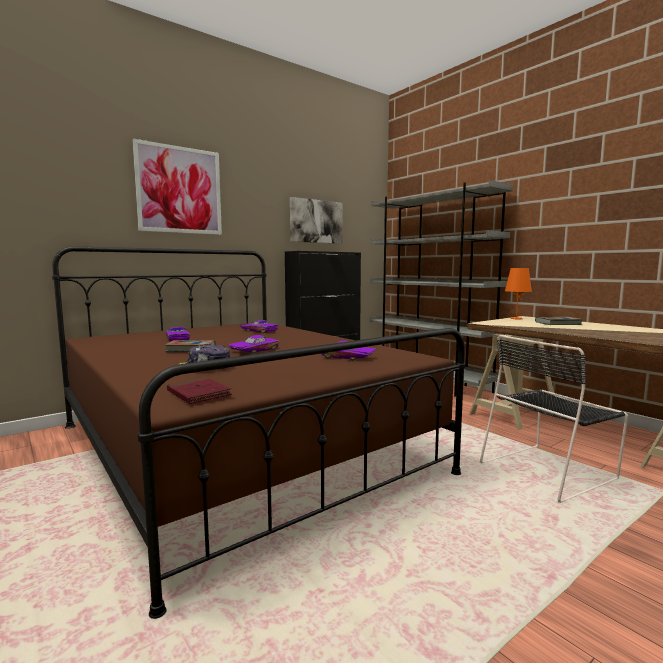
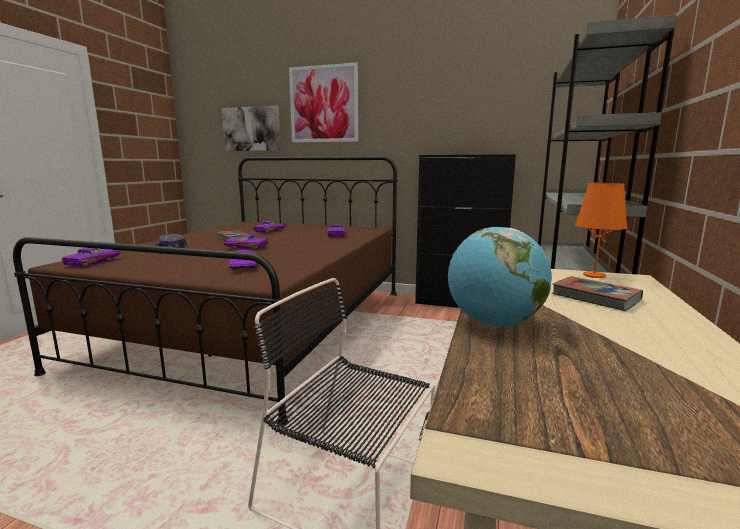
camera: 55 degrees right, 5 degrees up
(198, 394) = (94, 262): red book -> purple toy car
(316, 221) = (472, 118): picture -> picture (252, 129)
(595, 335) = (494, 324): none -> globe

